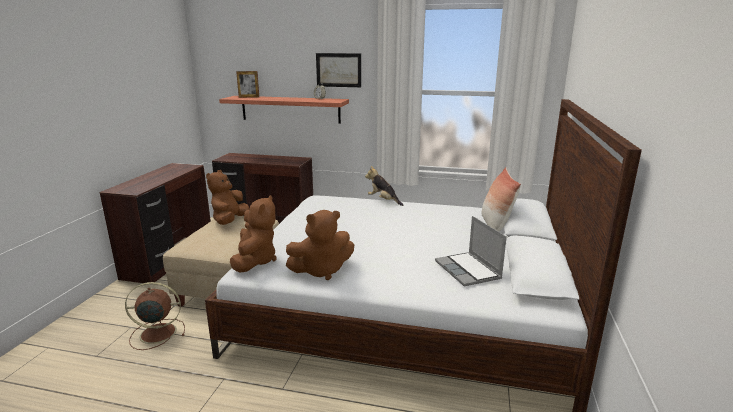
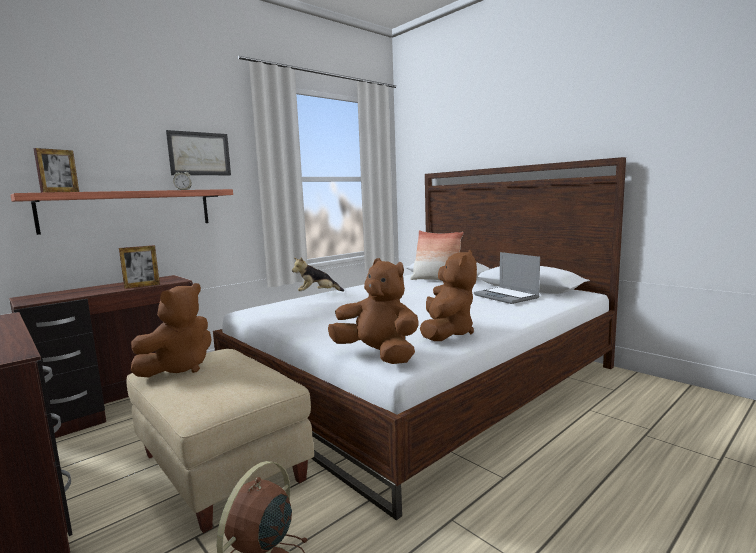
camera: 55 degrees left, 10 degrees down
(230, 221) = (179, 368): brown plush toy -> brown plush toy turned 105 degrees counterclockwise
(272, 163) = (142, 286): none -> picture frame
(468, 270) = (507, 296): laptop -> laptop turned 45 degrees clockwise

